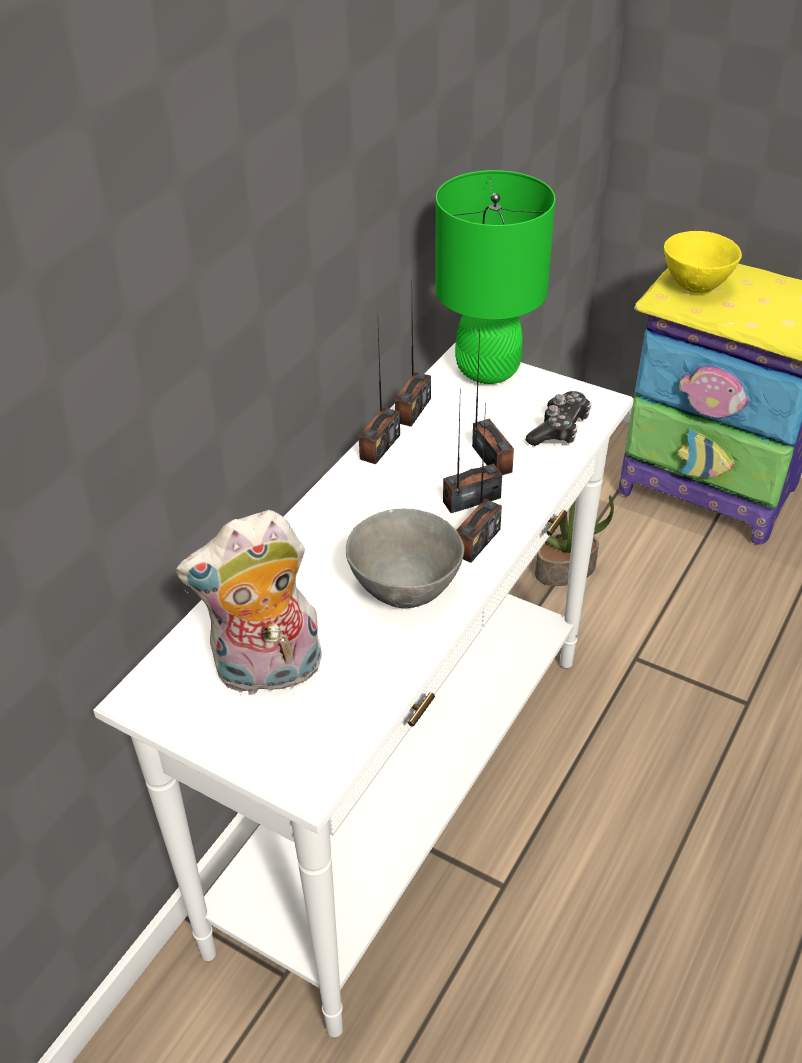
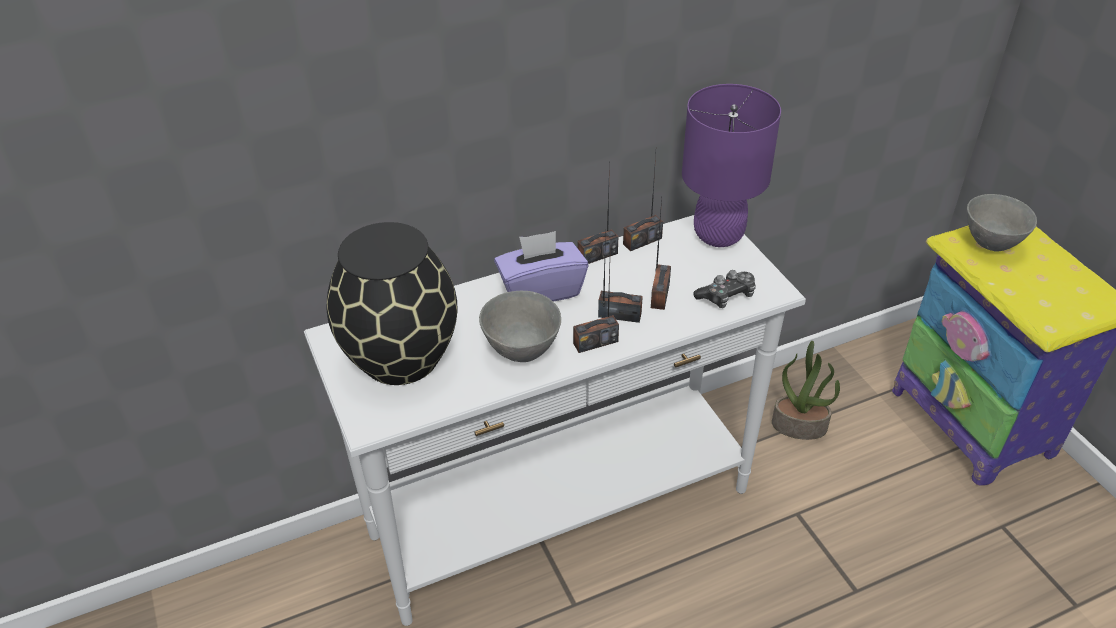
camera: 35 degrees right, 0 degrees up
(267, 673) = (402, 357): plush toy -> black vase
(355, 513) = (541, 290): none -> purple tissue box
(484, 372) = (716, 236): green table lamp -> purple table lamp
(697, 286) = (992, 244): yellow bowl -> grey bowl

